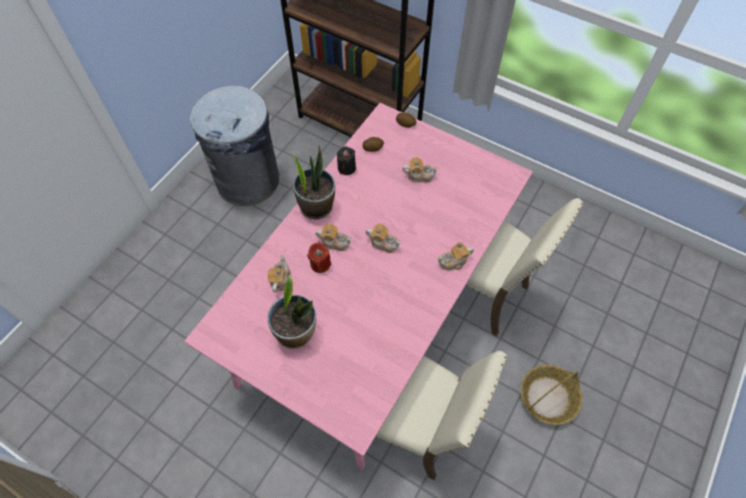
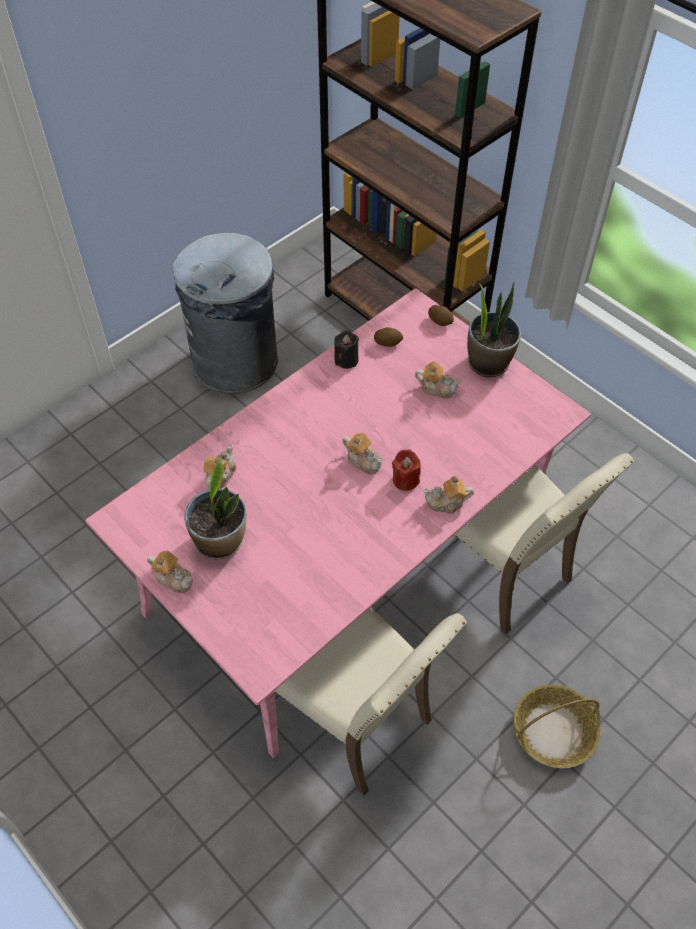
camera: 15 degrees right, 5 degrees down
(316, 206) = (293, 398): potted plant -> potted plant (488, 362)
(320, 264) = (276, 468): red candle -> red candle (405, 480)
(334, 242) = (302, 446): teapot -> teapot (173, 578)

